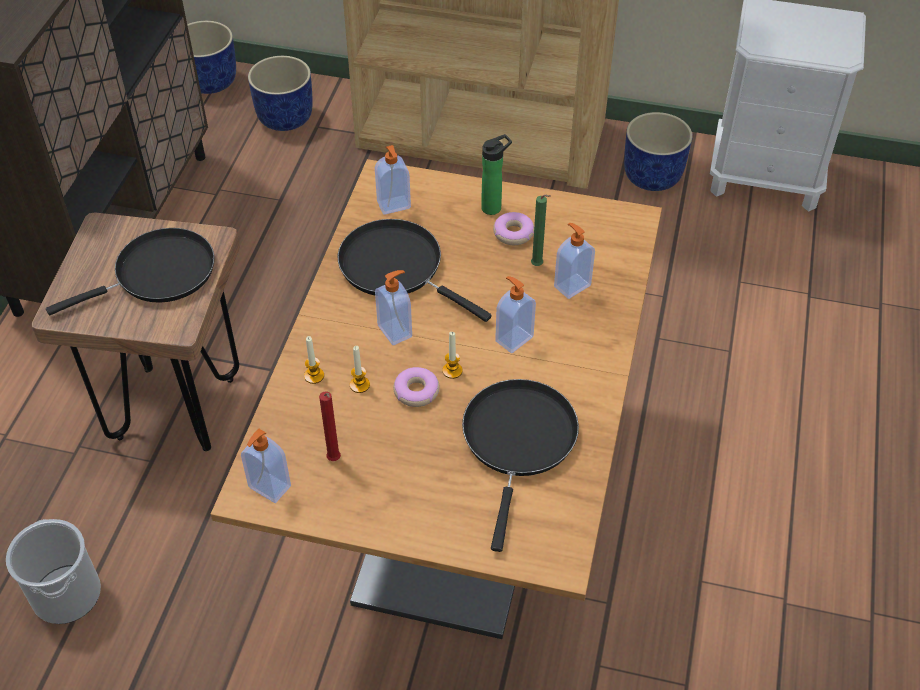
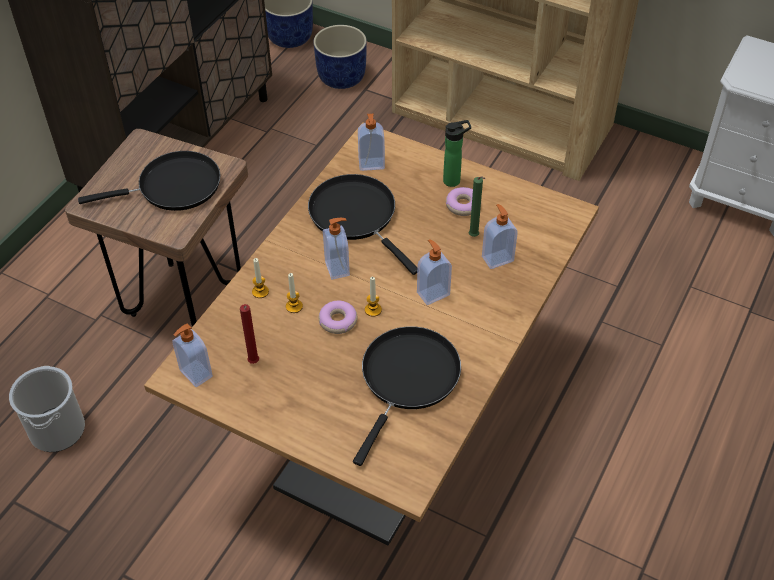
camera: 15 degrees right, 0 degrees up
(653, 176) = (641, 180): blue planter -> none

